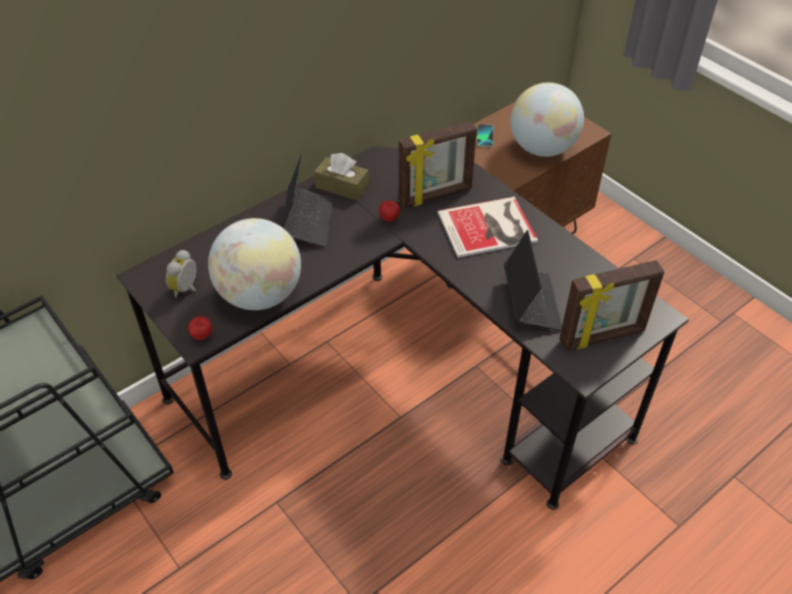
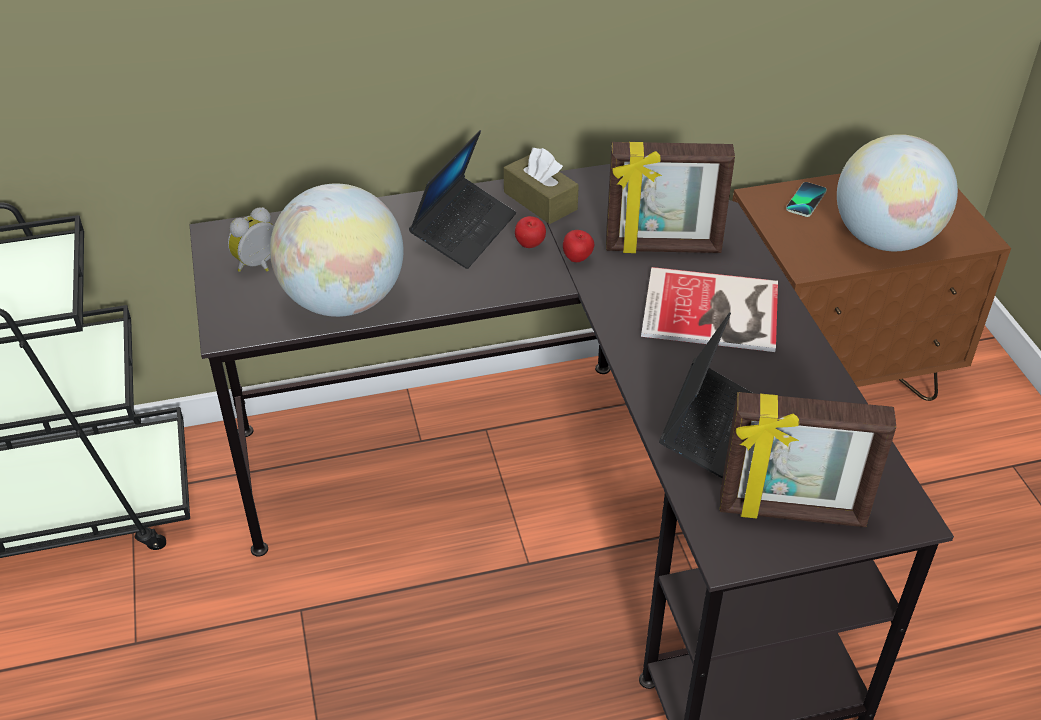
camera: 25 degrees right, 5 degrees down
(202, 336) = (239, 327): apple -> apple (530, 246)

